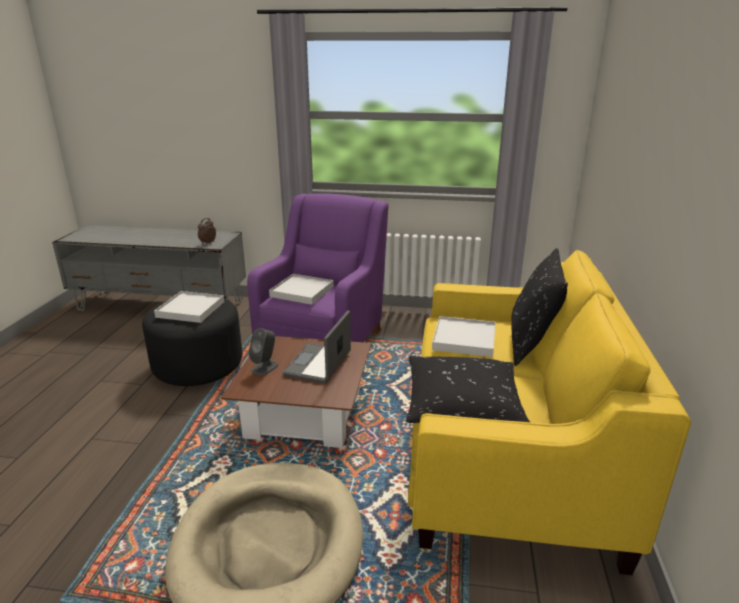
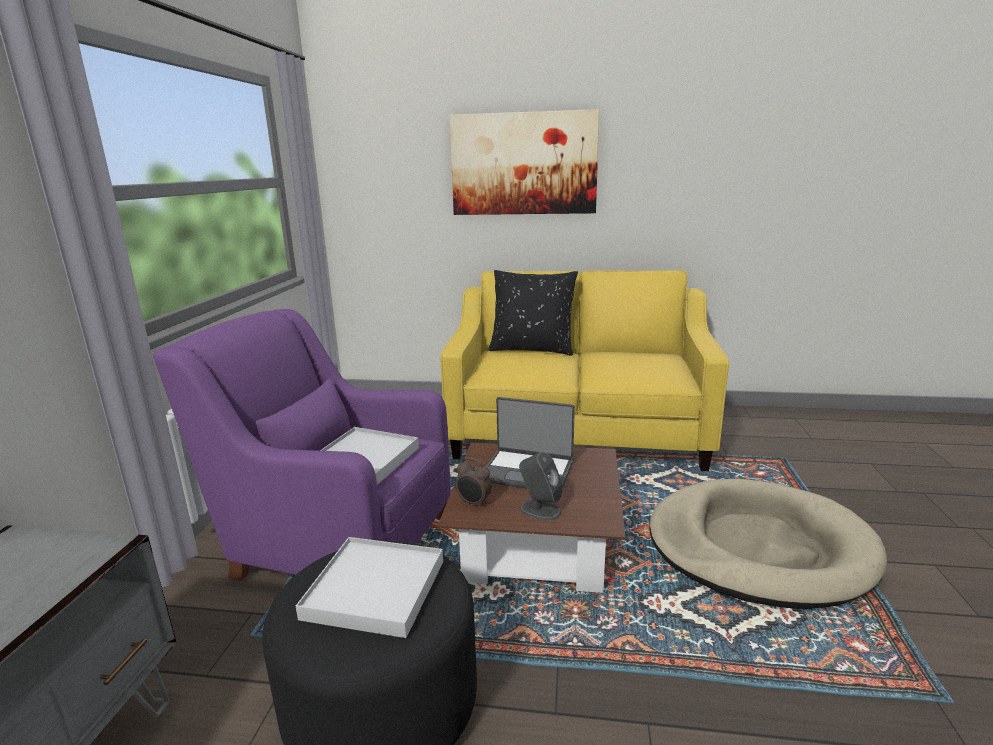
camera: 90 degrees left, 5 degrees down
(207, 243) = (60, 564): alarm clock -> alarm clock (473, 503)
(463, 405) = (645, 370): black pillow -> none
(464, 339) = (533, 366): white tray -> none
(651, 139) = (523, 164): none -> picture

